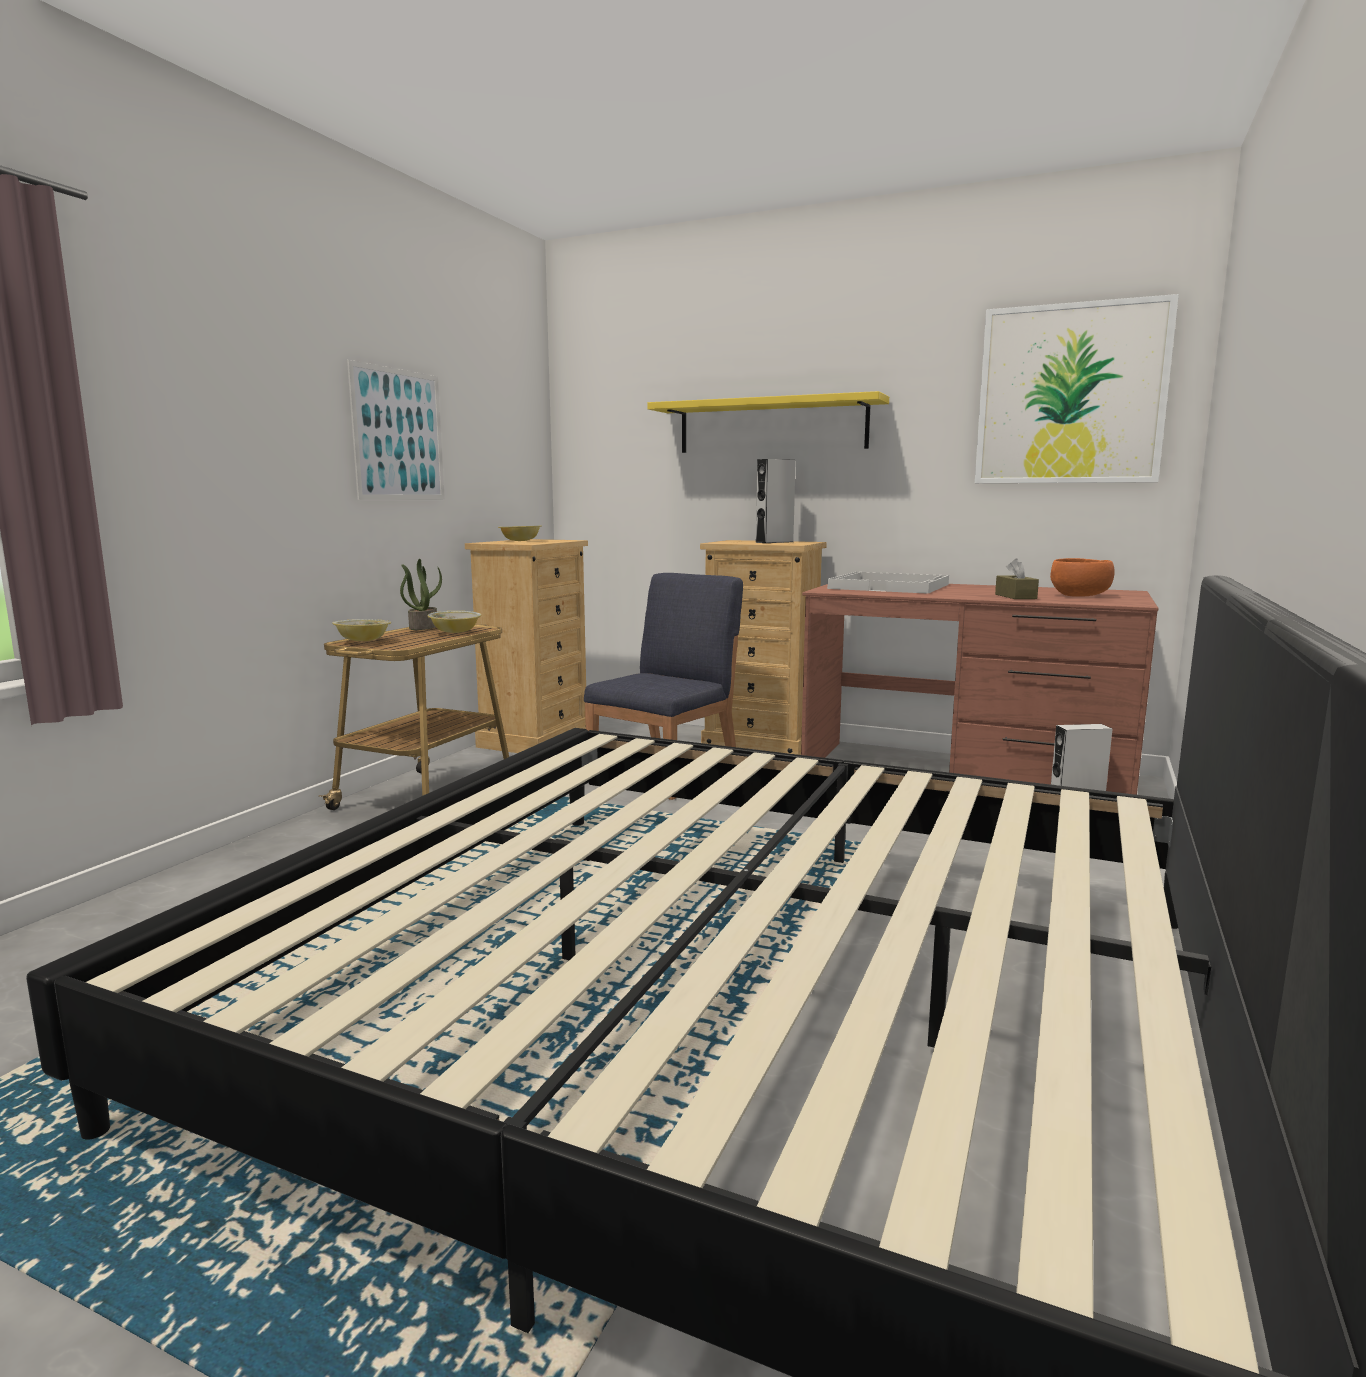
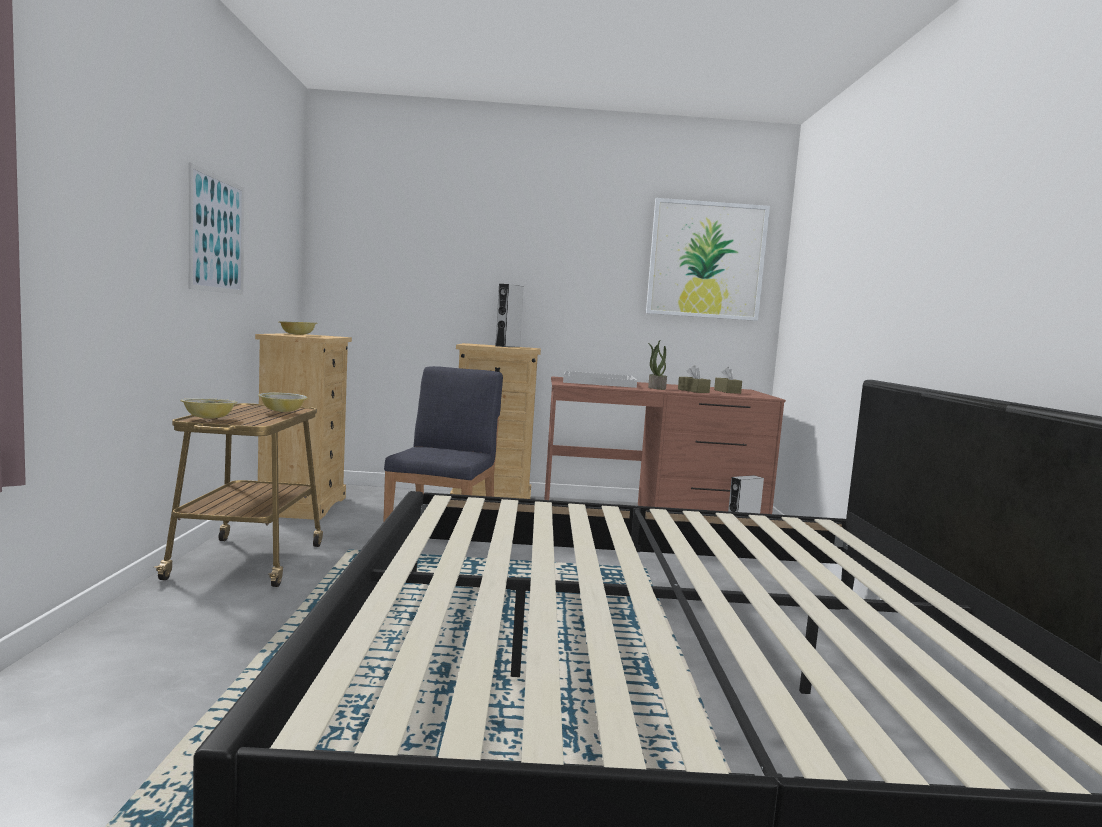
camera: 25 degrees left, 5 degrees down
(423, 627) = (241, 407): potted plant -> potted plant (656, 388)
(772, 426) = (500, 260): yellow shelf -> none
(1080, 596) = (727, 391): orange bowl -> brown tissue box

